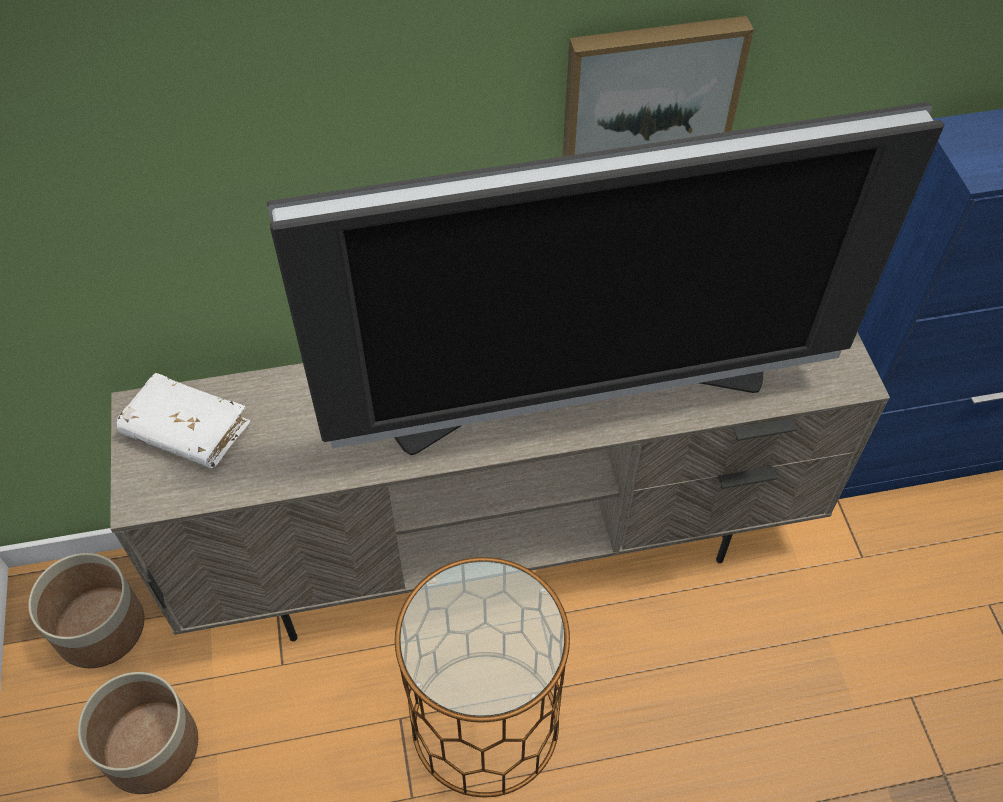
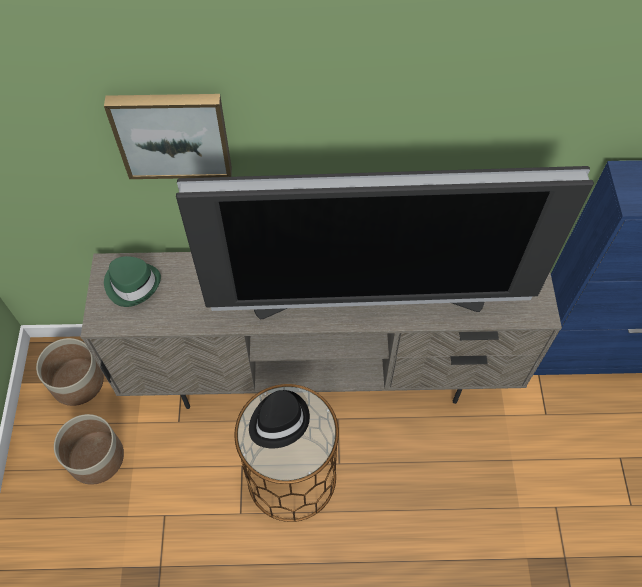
camera: 10 degrees right, 5 degrees up
(186, 430) = (132, 283): white book -> green hat
(465, 619) = (278, 420): none -> black hat
(648, 100) = (426, 131): picture -> picture (172, 133)

